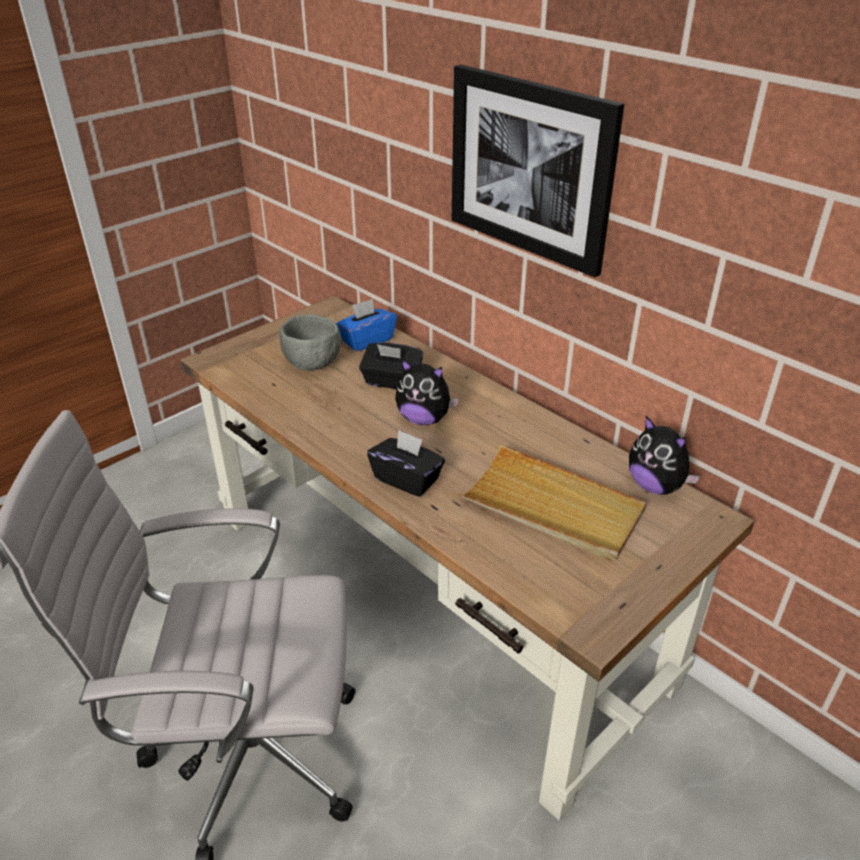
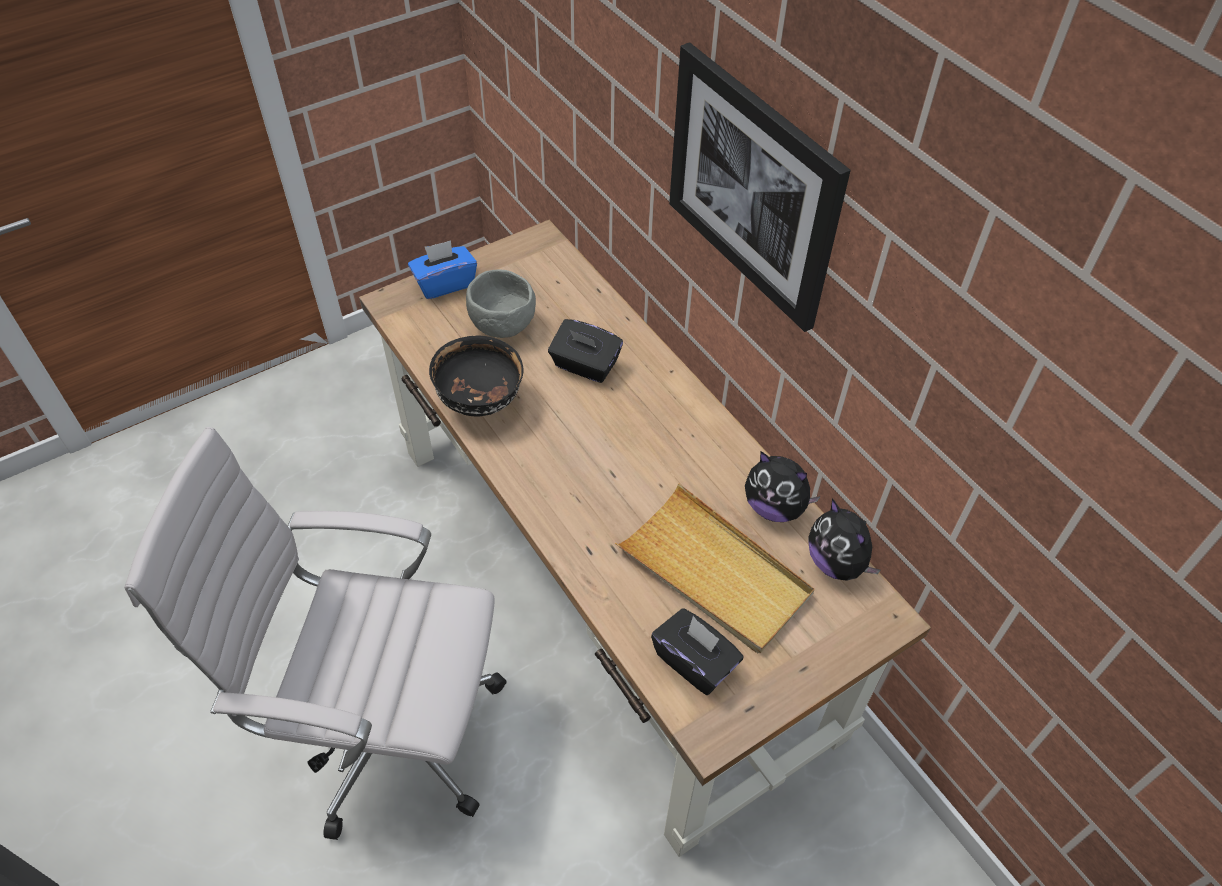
camera: 10 degrees right, 15 degrees up
(306, 416) = (481, 403): none -> black bowl
(367, 340) = (571, 298): blue tissue box -> blue tissue box (445, 283)
(407, 479) = (569, 508): black tissue box -> black tissue box (695, 662)
(424, 419) = (608, 427): plush toy -> plush toy (774, 507)

